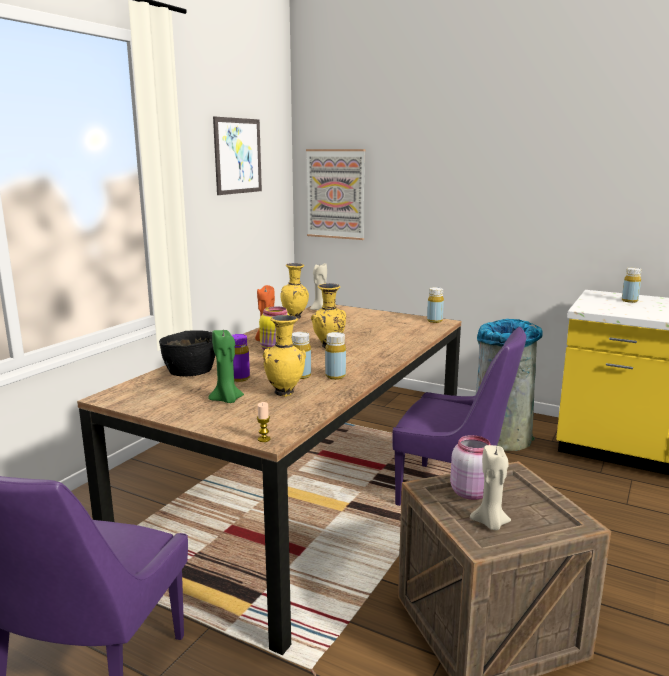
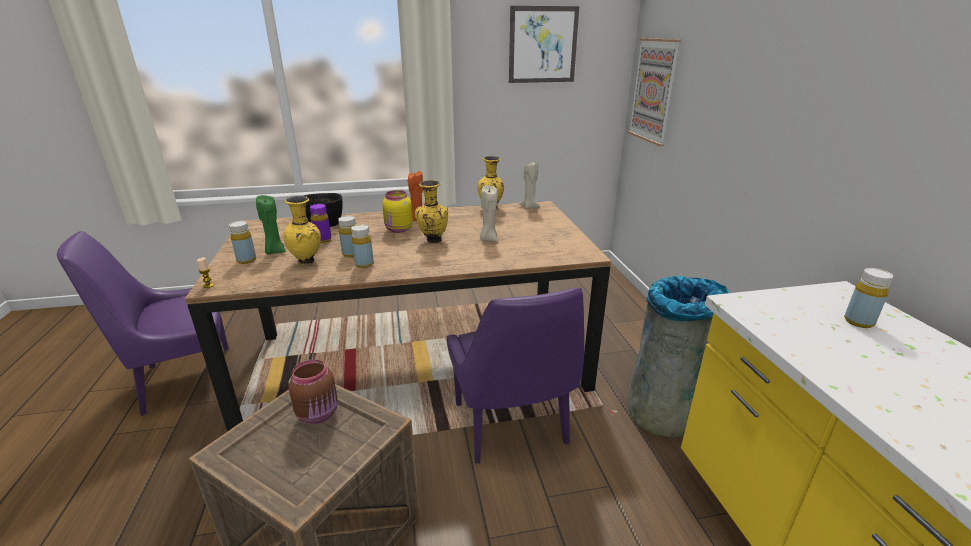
camera: 50 degrees right, 10 degrees up
(434, 321) = (584, 251): yellow bottle -> yellow bottle (246, 260)
(471, 492) = (319, 414): pink jar -> brown jar
(490, 523) = (270, 445): beige candle -> beige candle (488, 239)

